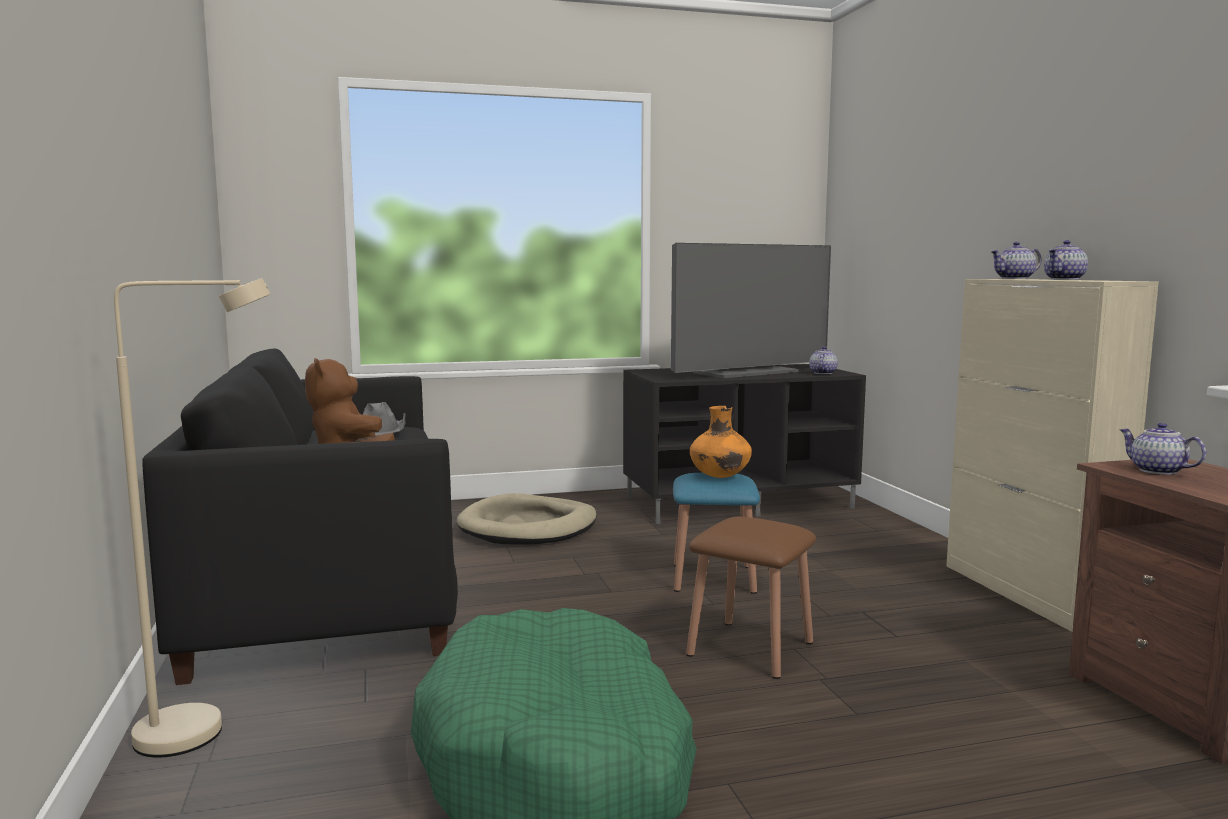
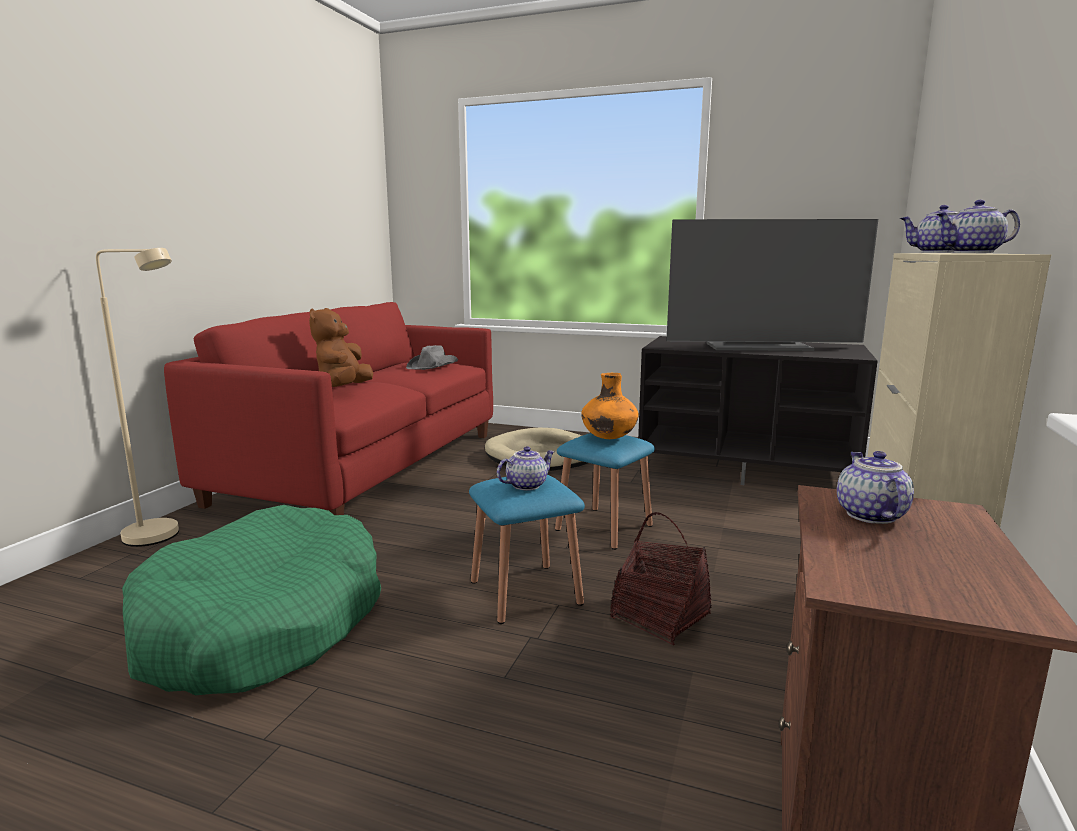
camera: 35 degrees right, 5 degrees up
(328, 581) = (365, 466): black sofa -> red sofa
(750, 648) = (525, 592): brown stool -> blue stool
(822, 373) = (834, 354): teapot -> teapot (526, 485)
(880, 632) = (660, 616): none -> basket

